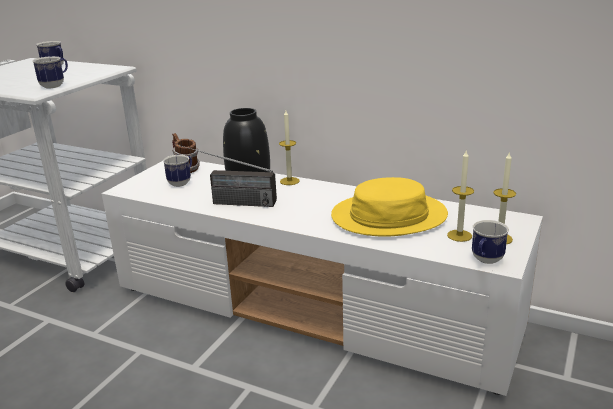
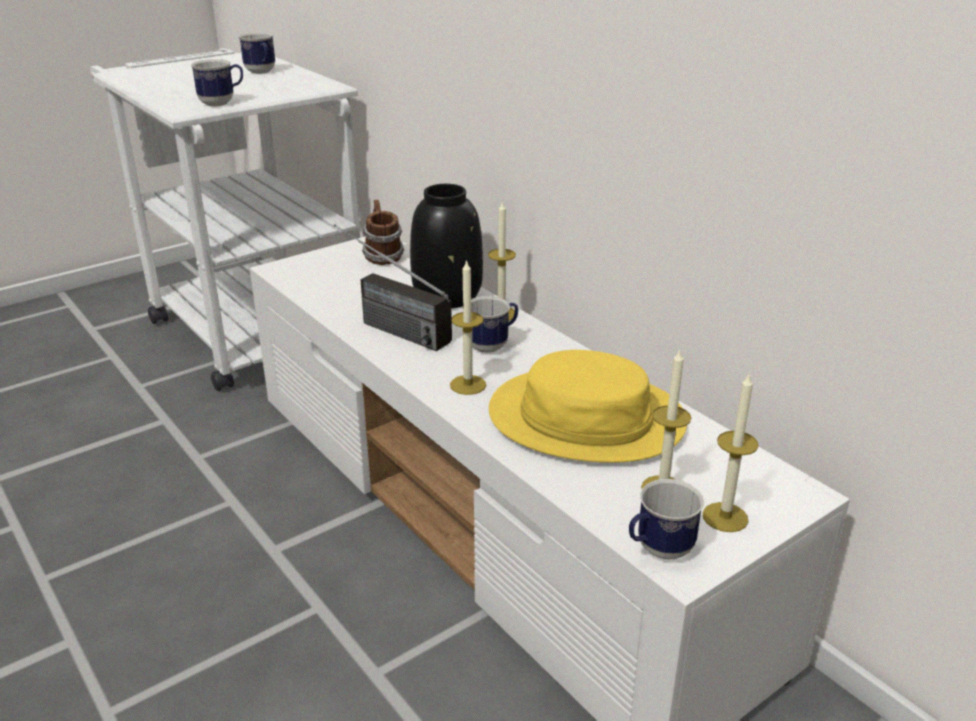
camera: 25 degrees right, 5 degrees up
(182, 182) = (358, 277): mug -> mug (493, 345)
(309, 218) = (468, 385): none -> candle

